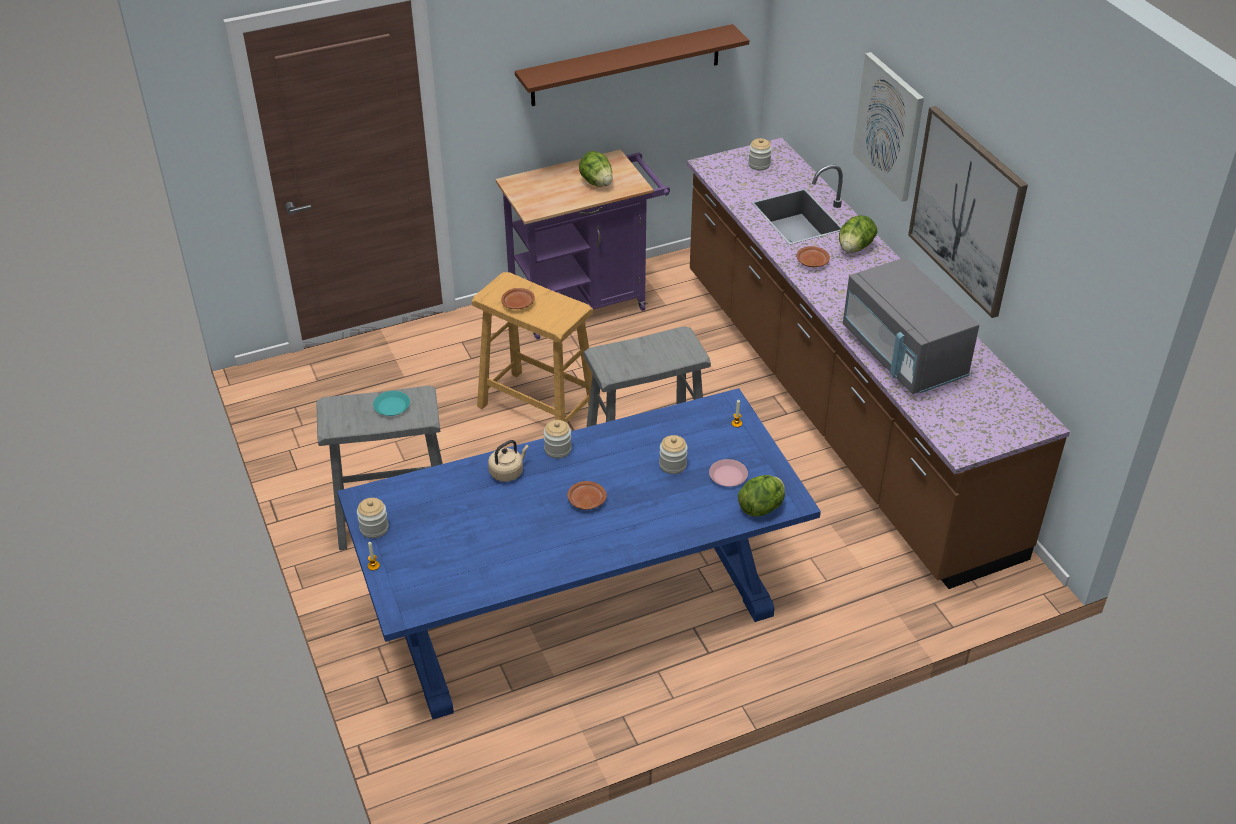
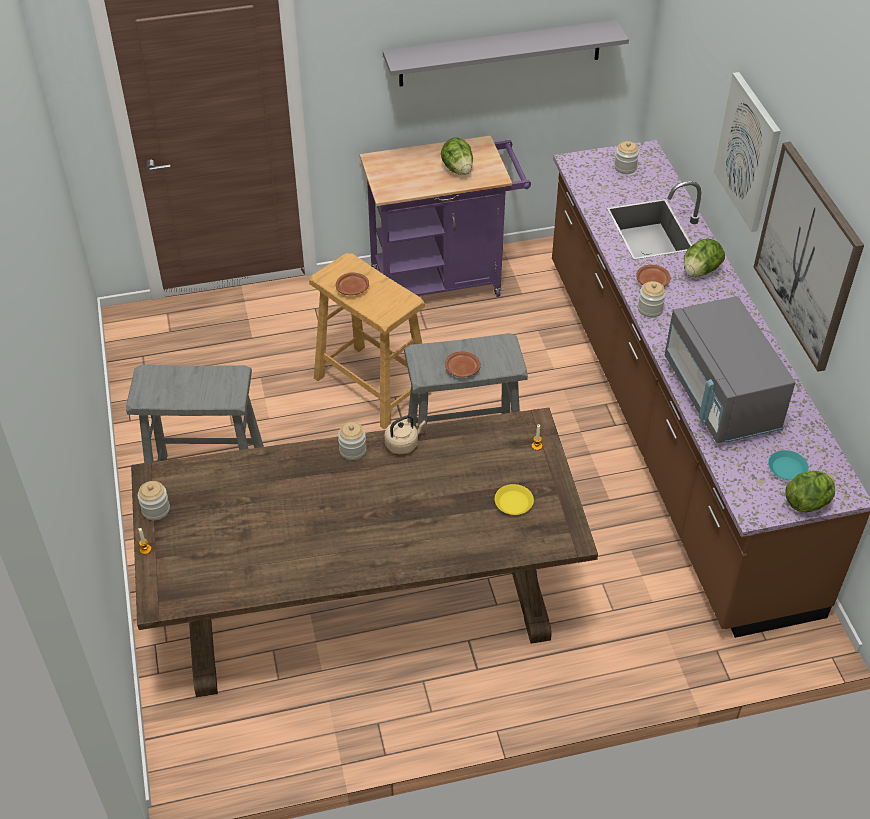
camera: 10 degrees right, 5 degrees up
(392, 406) = (204, 383): turquoise plate -> turquoise plate (787, 468)
(508, 472) = (298, 468): beige kettle -> beige kettle (403, 444)
(580, 603) = (364, 598): blue dining table -> brown dining table
(586, 500) = (366, 509): brown plate -> brown plate (462, 369)
(626, 65) = (500, 53): brown shelf -> grey shelf
(673, 465) = (461, 482): jar -> jar (650, 309)
(728, 476) = (513, 502): pink plate -> yellow plate
(762, 507) = (539, 541): lettuce -> lettuce (808, 502)

